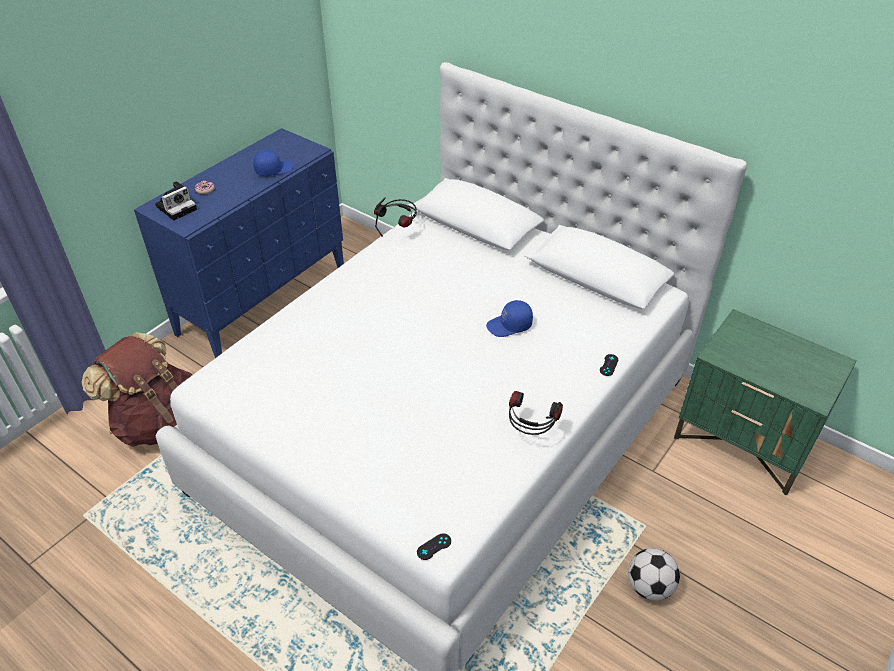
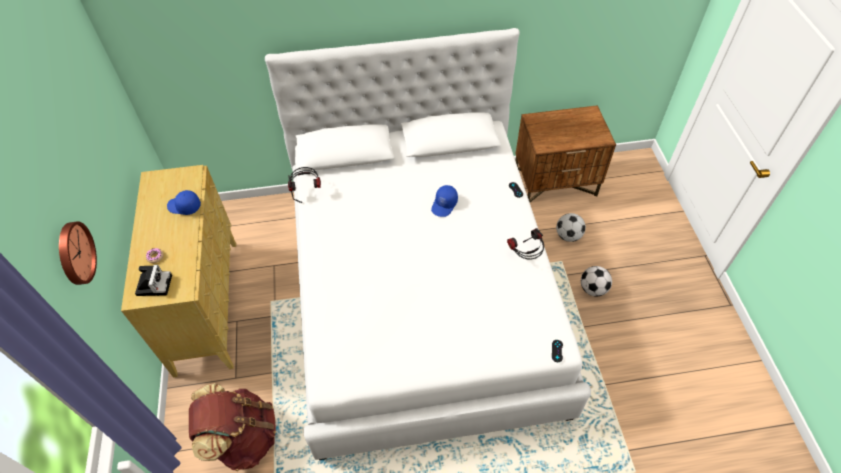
camera: 45 degrees left, 10 degrees up
(105, 113) = (74, 253): none -> wall clock
(266, 302) = (209, 304): blue dresser -> beige dresser
(274, 169) = (184, 207): blue cap -> blue cap turned 90 degrees counterclockwise
(689, 507) = (568, 236): none -> football
(744, 441) = (555, 182): green nightstand -> brown nightstand

